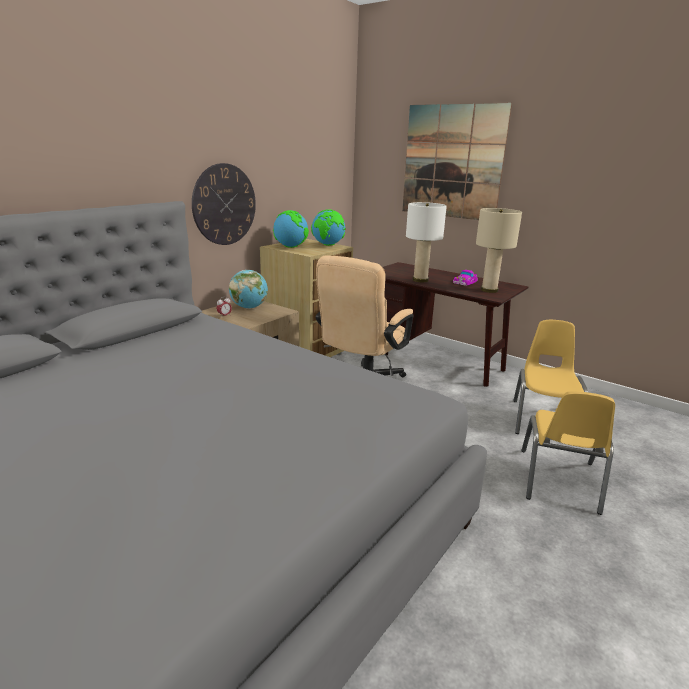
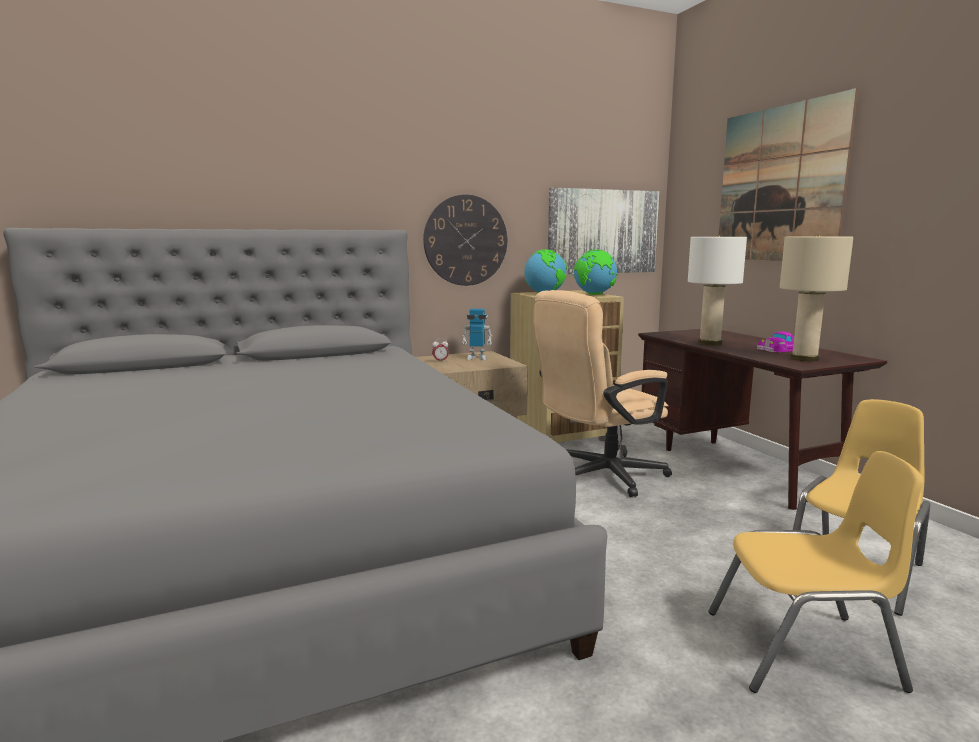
camera: 30 degrees right, 10 degrees down
(249, 307) = (477, 358): globe -> toy robot
(317, 189) = (603, 232): none -> picture
(558, 480) = (803, 651): yellow chair -> yellow chair turned 135 degrees counterclockwise

